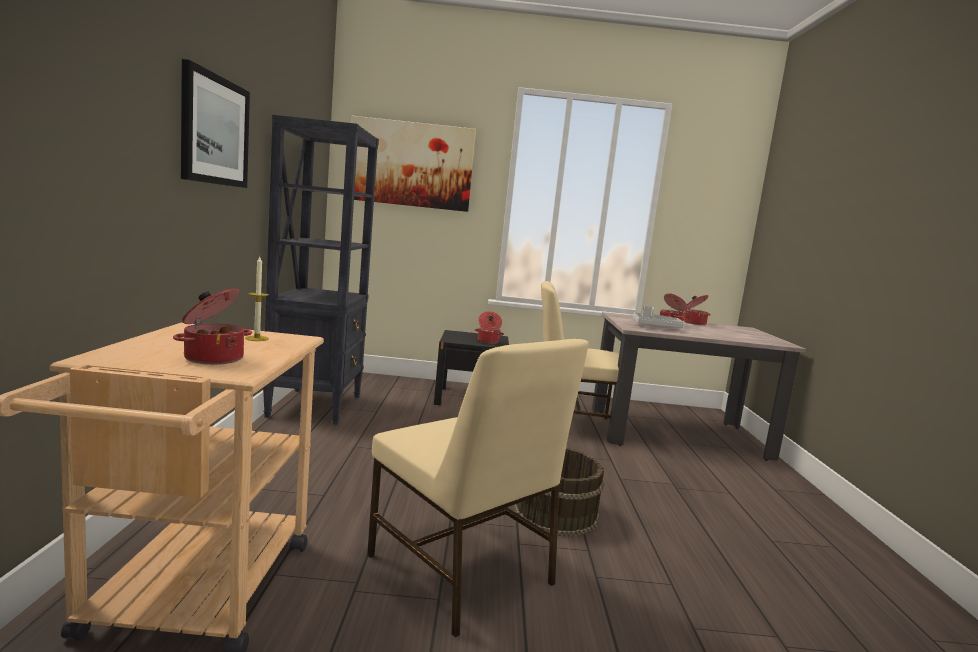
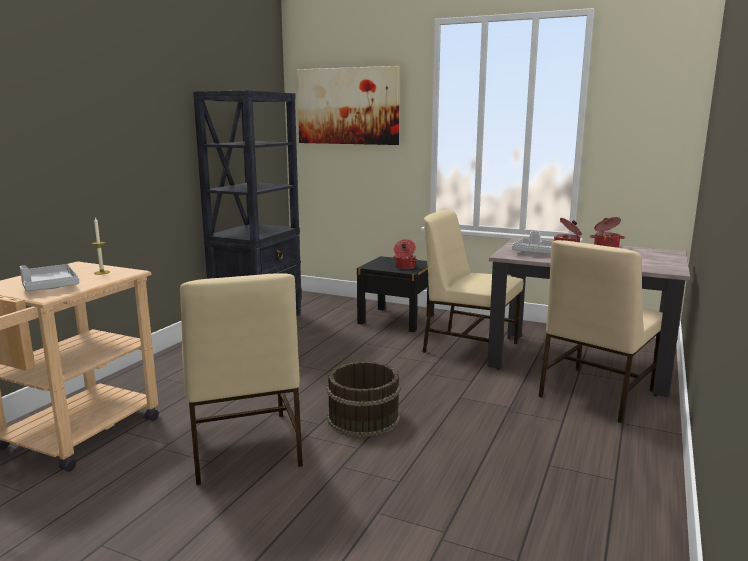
camera: 25 degrees right, 5 degrees up
(213, 358) = (49, 287): cooking pot -> grey tray
(215, 131) = (125, 119): picture -> none
(722, 463) = (594, 394): none -> beige chair

